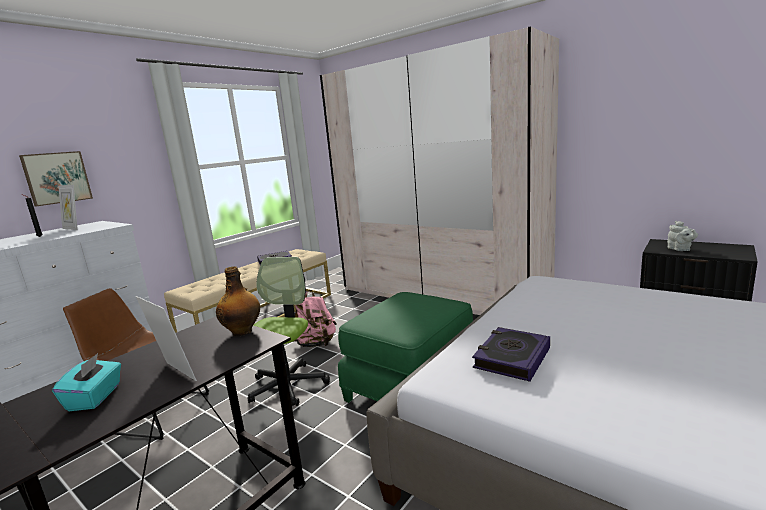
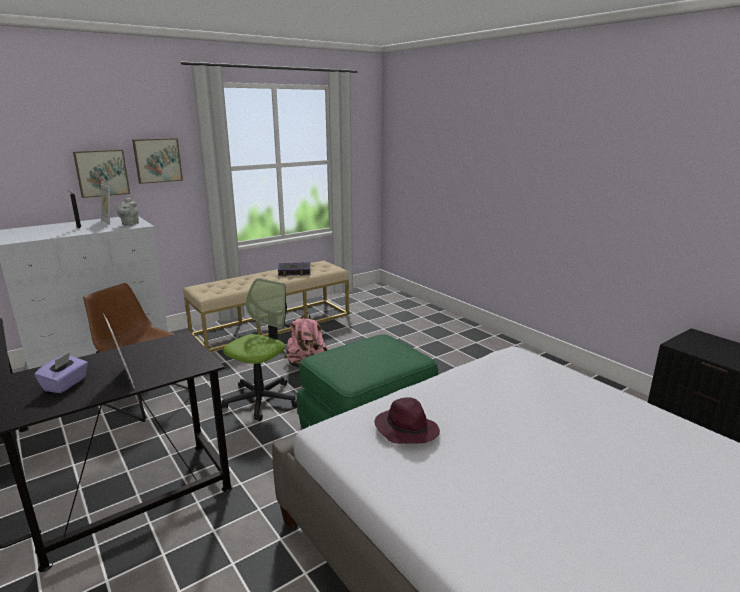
camera: 15 degrees right, 5 degrees up
(95, 397) = (66, 384): turquoise tissue box -> purple tissue box
(119, 161) = (157, 160): none -> picture
(243, 331) = (194, 352): bottle -> none
(441, 294) = (459, 337): beige wardrobe -> none
(512, 358) = (405, 429): book -> purple hat
(680, 249) = (707, 350): grey teapot -> grey teapot (129, 224)

